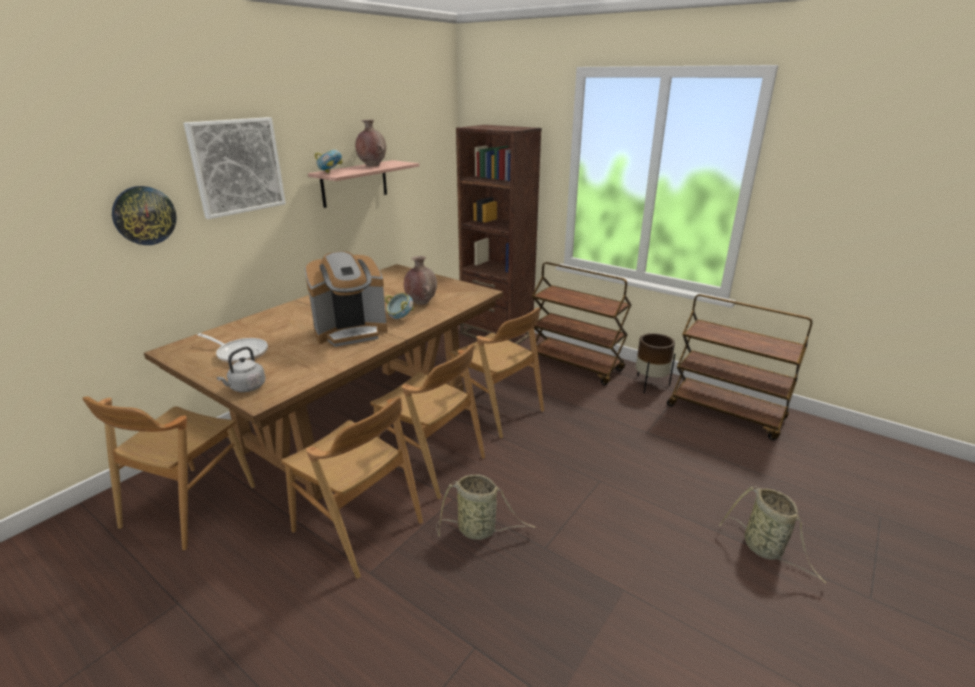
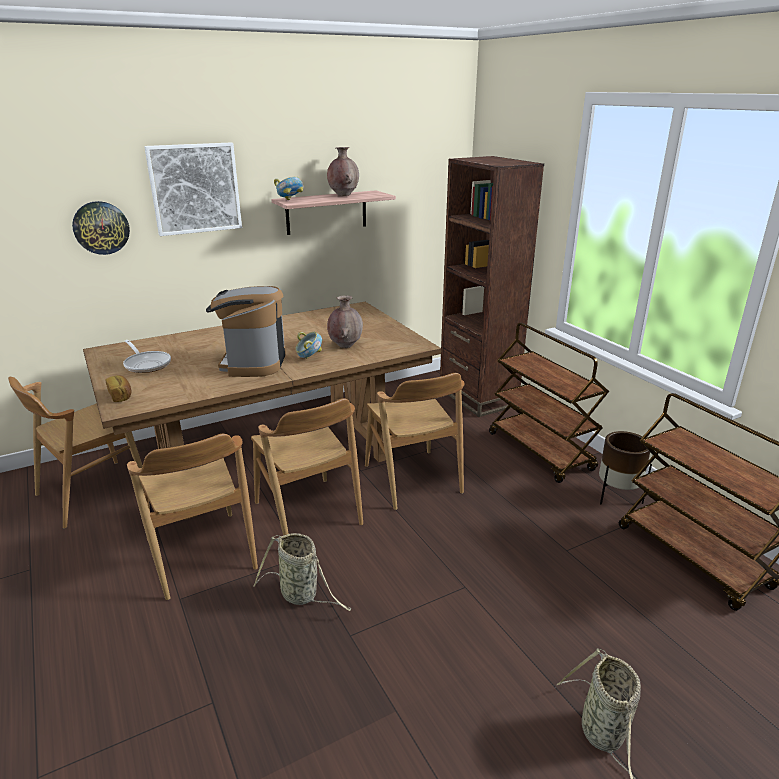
camera: 25 degrees right, 0 degrees up
(246, 388) = (121, 396): grey kettle -> bread
(351, 332) = (252, 362): coffee machine -> coffee machine turned 90 degrees clockwise

